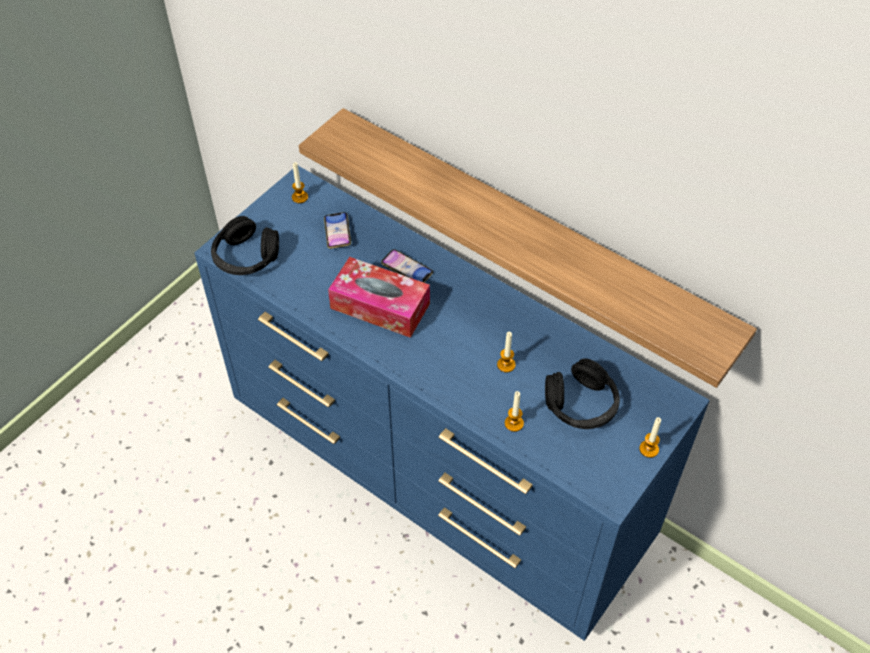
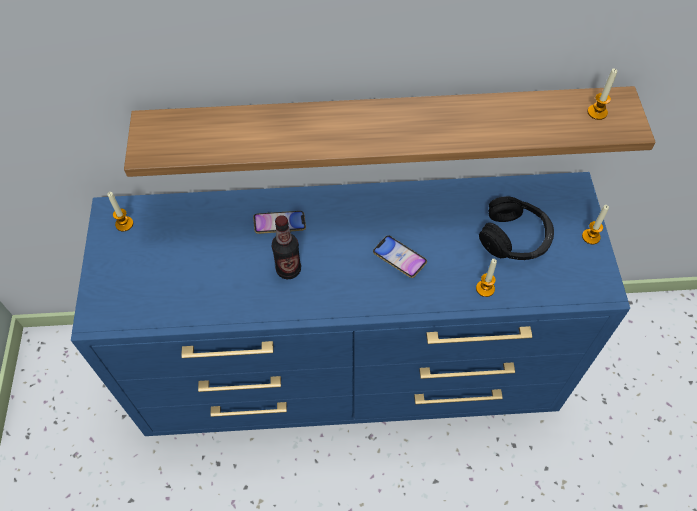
camera: 40 degrees left, 5 degrees up
(246, 257) = (126, 310): black headphones -> none
(337, 232) = (189, 232): phone -> phone (399, 258)
(380, 306) = (288, 270): tissue box -> bottle
(506, 365) = (433, 247): candle -> candle (597, 112)

